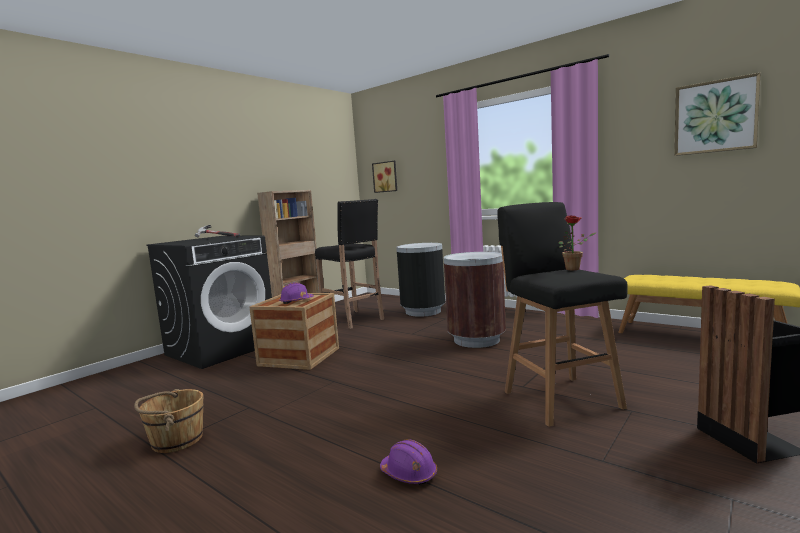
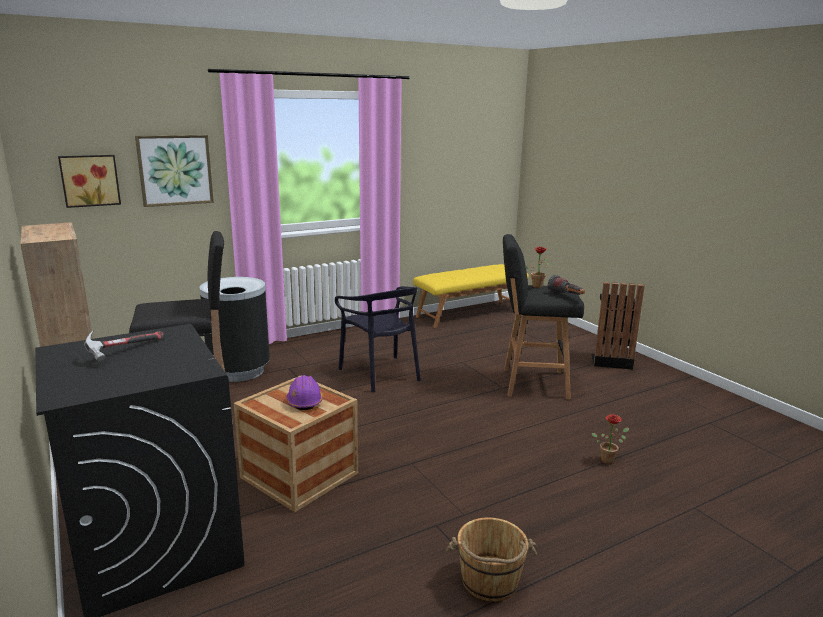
camera: 70 degrees left, 10 degrees up
(409, 473) = (609, 459): purple hard hat -> potted plant
(476, 340) = (381, 374): brown trash can -> black chair
(557, 278) = (566, 296): none -> flashlight
(715, 117) = (467, 145): picture -> picture (175, 170)

